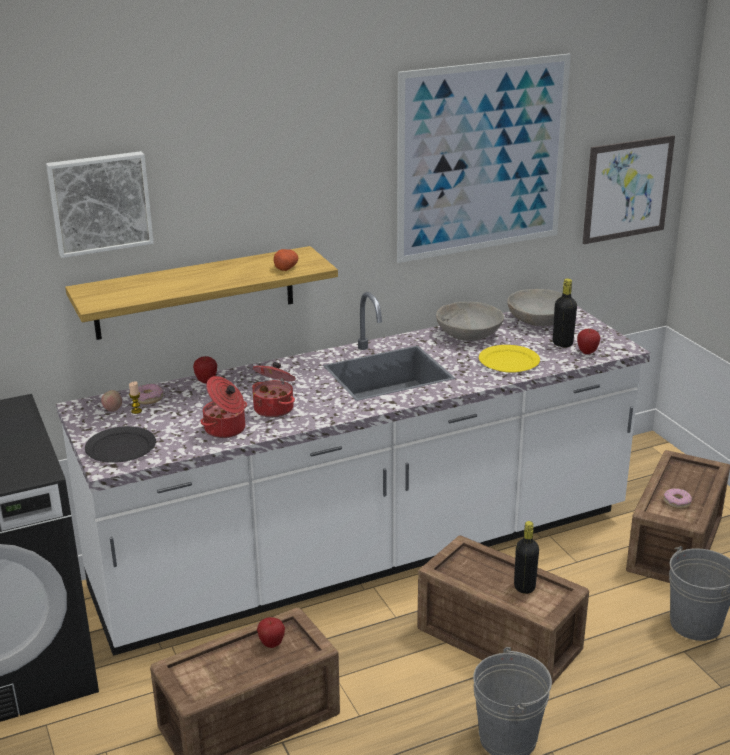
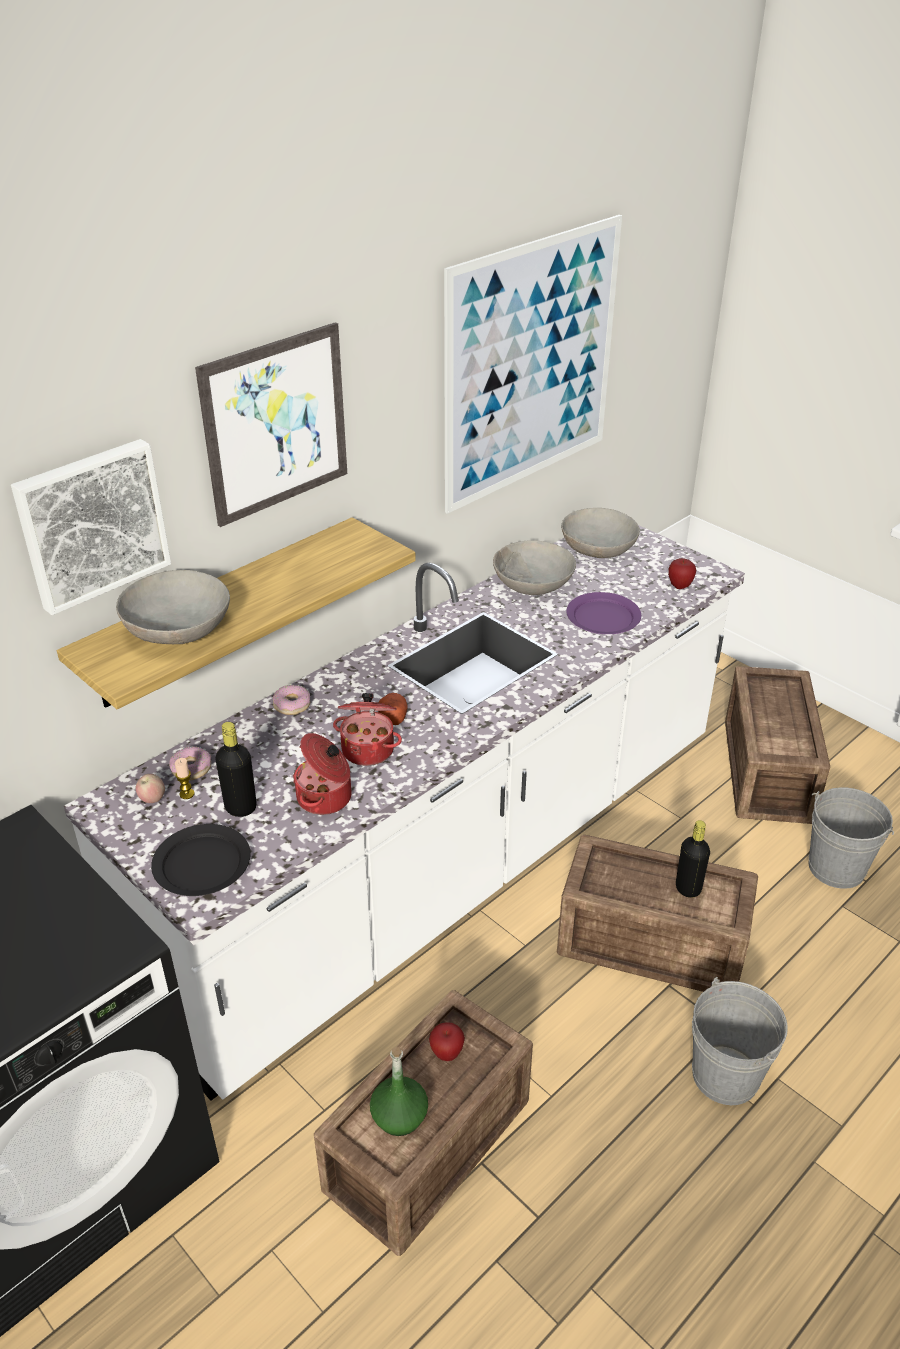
camera: 20 degrees left, 10 degrees up
(146, 287) = (178, 629): none -> grey bowl
(206, 381) = (253, 722): apple -> none
(216, 671) = (399, 1116): none -> green bottle
(285, 267) = (347, 560): potato -> potato (392, 716)
(509, 361) = (603, 616): yellow plate -> purple plate
(562, 343) = (645, 578): black bottle -> black bottle (240, 807)
(627, 189) = (666, 371): picture -> picture (276, 424)
(676, 502) = (782, 732): donut -> donut (292, 705)

